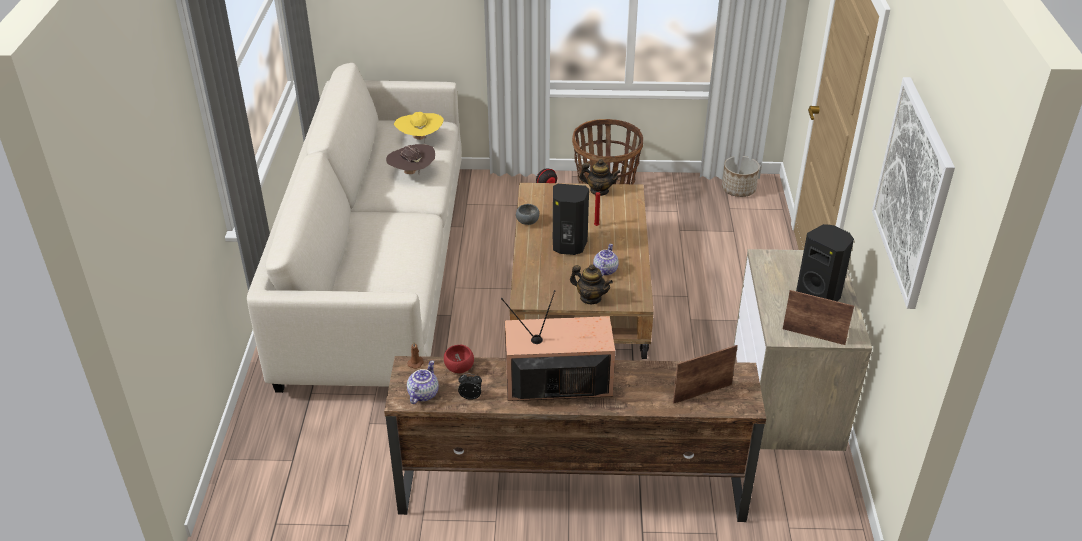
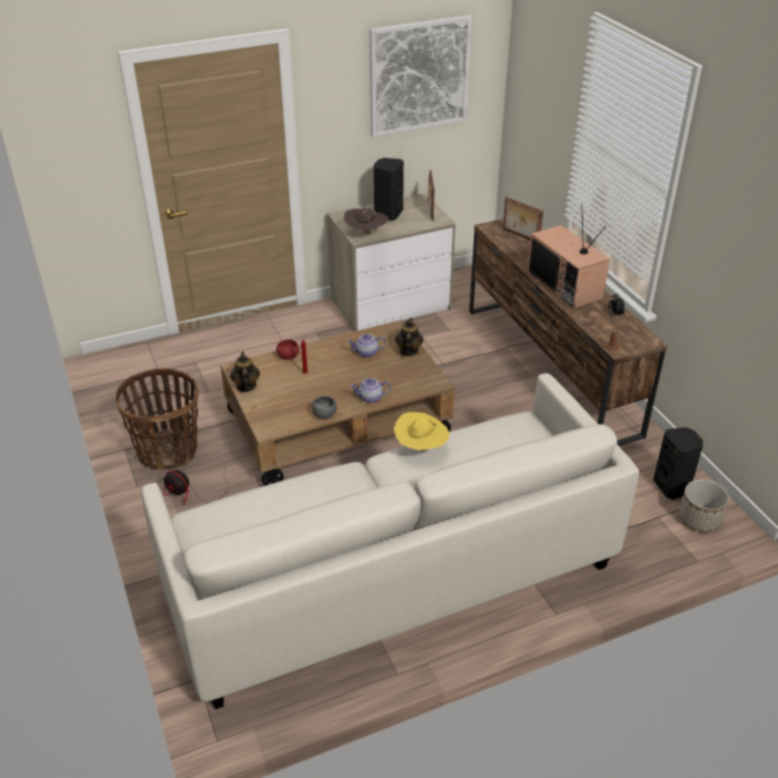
camera: 115 degrees left, 0 degrees up
(412, 173) = (318, 493): brown hat -> brown hat (366, 234)
(420, 139) = (241, 515): yellow hat -> yellow hat (421, 448)
(422, 393) = (635, 334): teapot -> teapot (370, 398)
(458, 367) = (595, 327): red bowl -> red bowl (288, 357)
(568, 246) = (347, 380): black speaker -> black speaker (672, 487)
(738, 189) = (121, 371): planter -> planter (699, 519)

